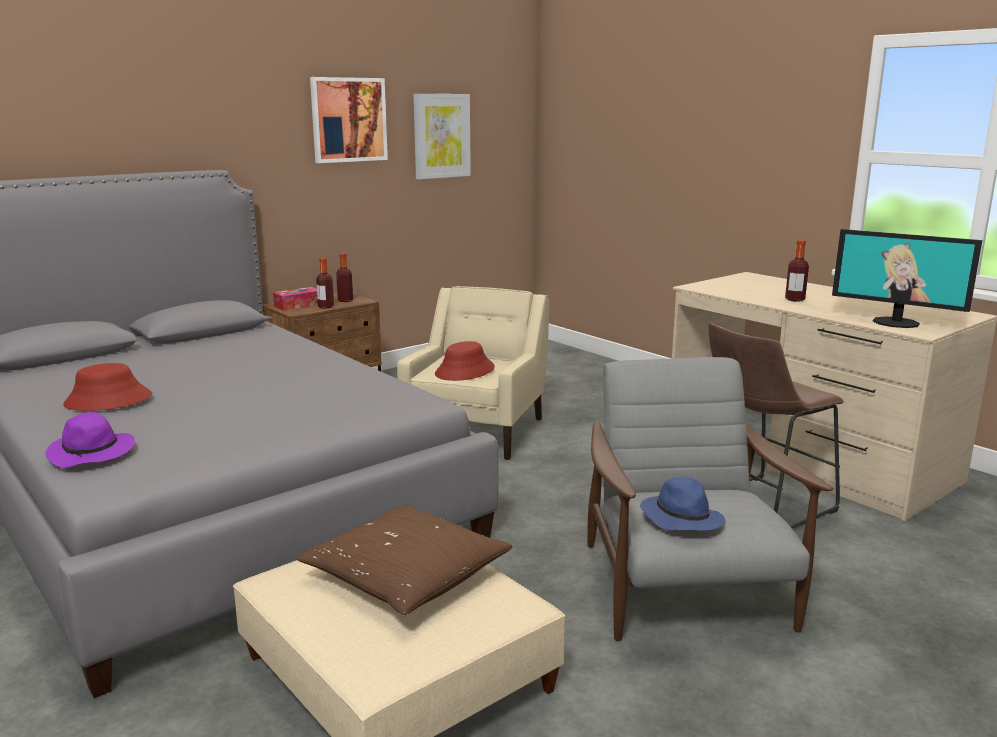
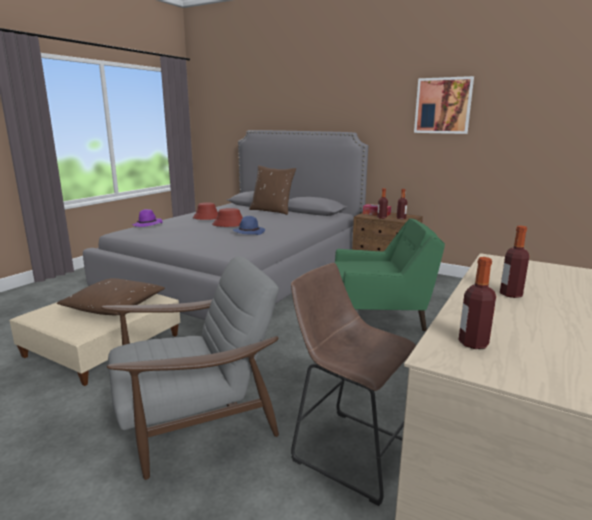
camera: 70 degrees right, 0 degrees up
(141, 352) = (272, 211): none -> brown pillow
(441, 136) = (524, 118): picture -> none
(465, 371) = (363, 269): red hat -> red hat (229, 224)
(477, 431) = (380, 315): beige armchair -> green armchair
(680, 518) = (145, 349): blue hat -> blue hat (249, 232)
(896, 322) = (473, 343): monitor -> bottle

